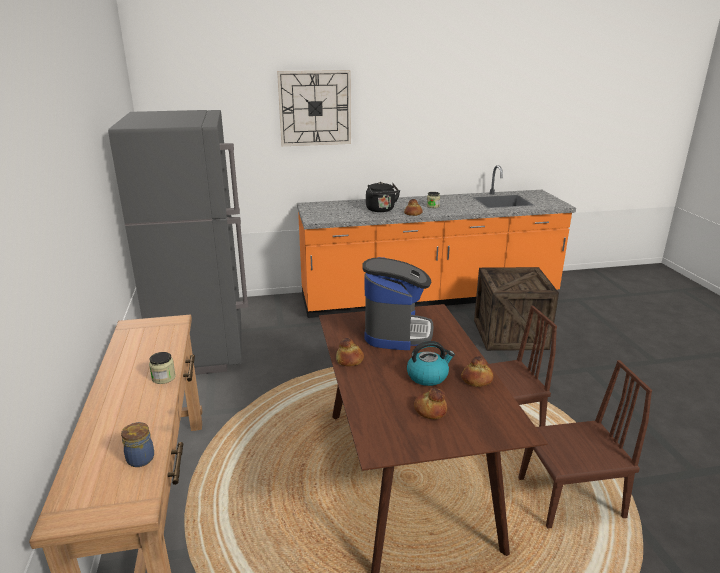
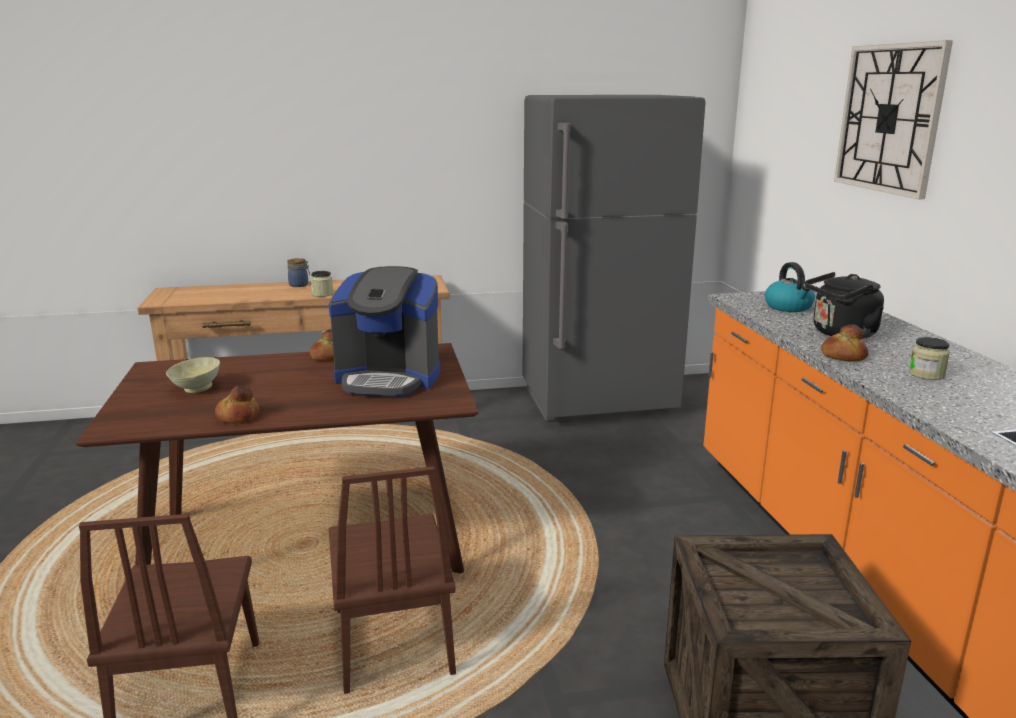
camera: 90 degrees right, 5 degrees down
(141, 458) = (211, 298): jar -> jar (299, 285)
(428, 376) = (266, 391): kettle -> kettle (789, 307)
(430, 410) = (196, 389): bread -> beige bowl

